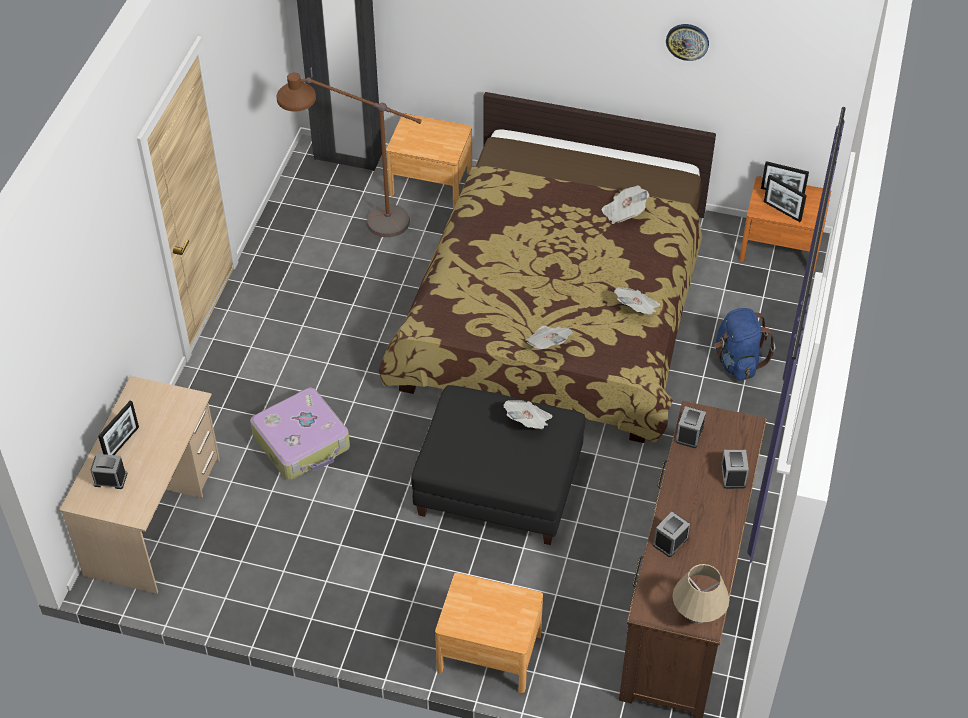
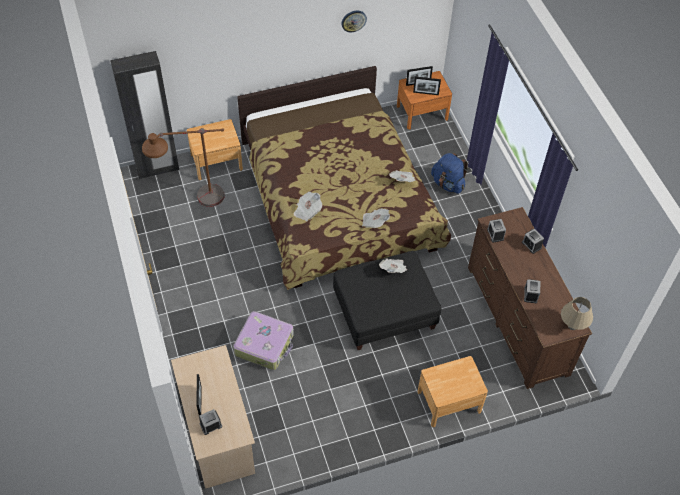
camera: 35 degrees left, 5 degrees up
(624, 213) = (355, 131): newspaper -> newspaper (307, 211)

